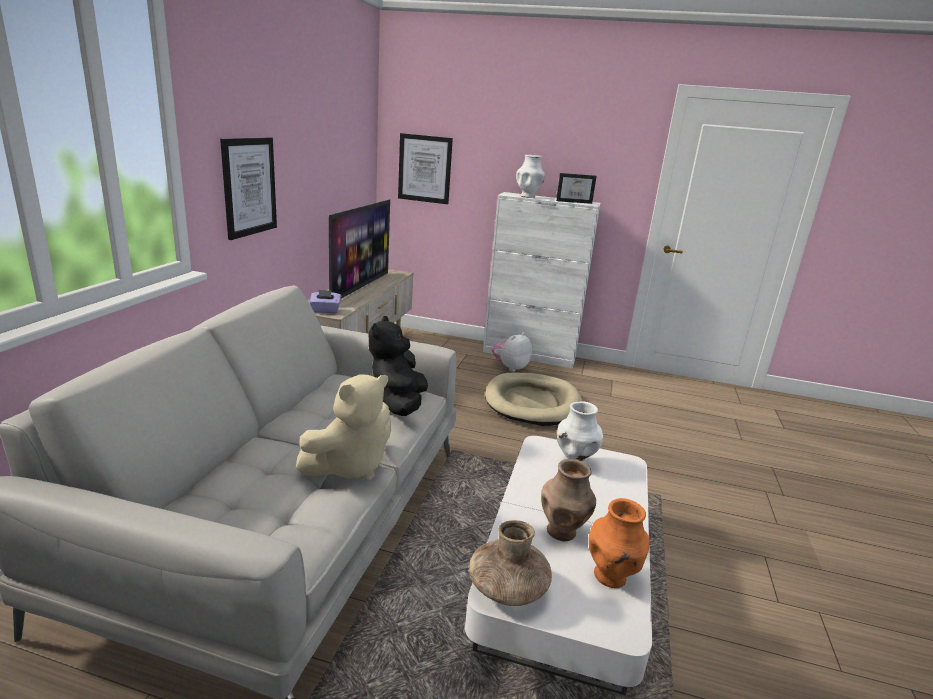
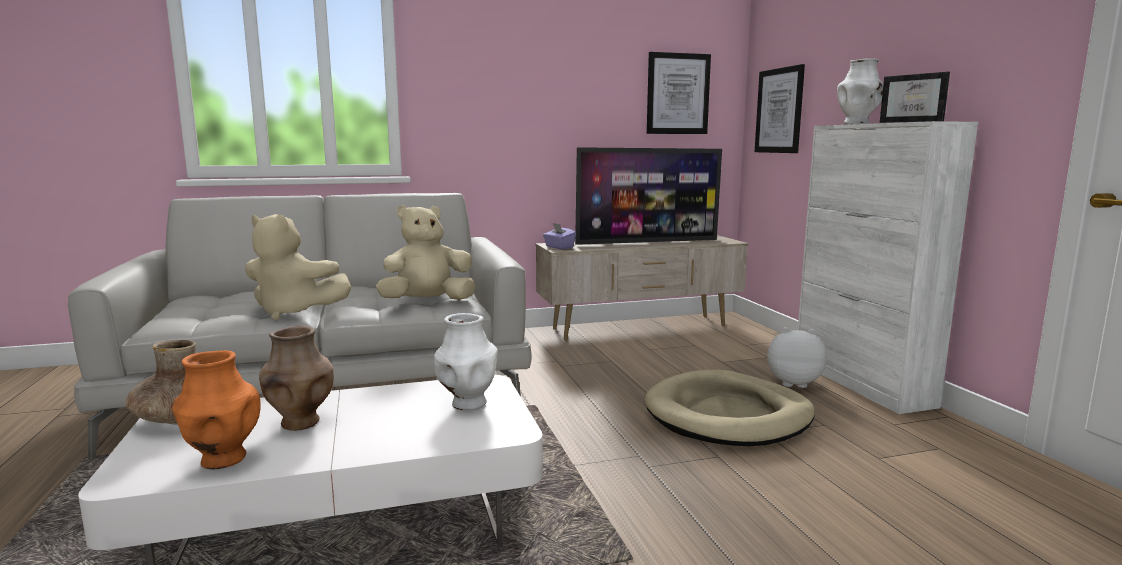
camera: 60 degrees right, 10 degrees down
(249, 186) = (487, 114): picture -> picture (678, 94)
(398, 404) = (427, 302): black plush toy -> beige plush toy

